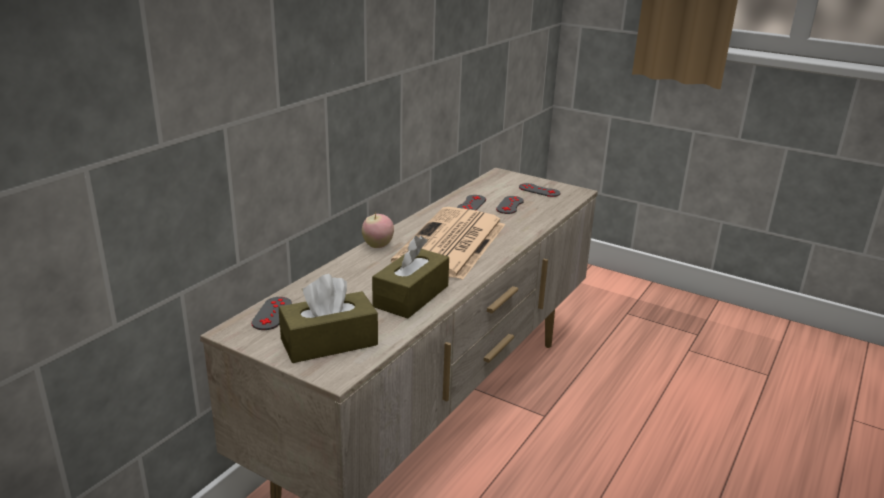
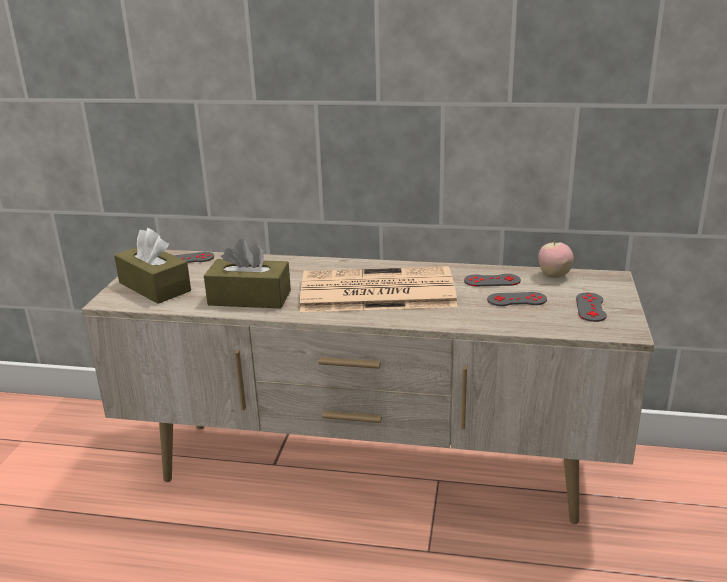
camera: 70 degrees right, 0 degrees up
(378, 246) = (339, 264): apple -> apple (554, 276)

